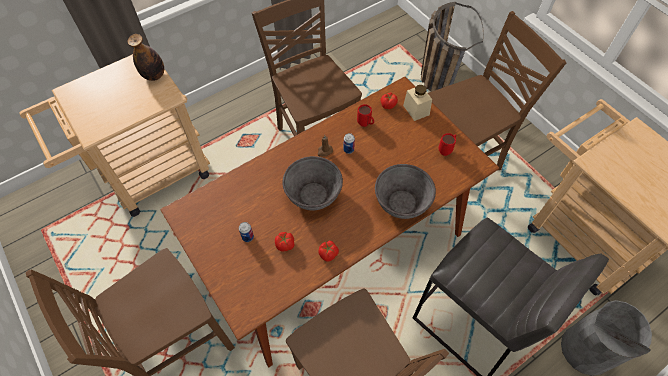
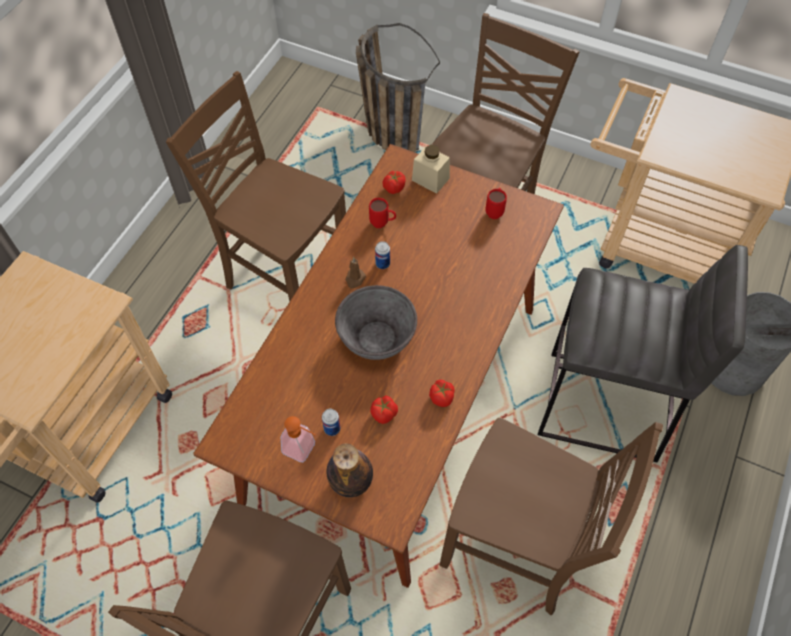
camera: 30 degrees left, 0 degrees up
(154, 75) = (61, 285): bottle -> bottle (351, 482)
(222, 241) = (304, 450): none -> soap dispenser
(402, 202) = (485, 296): grey bowl -> none

